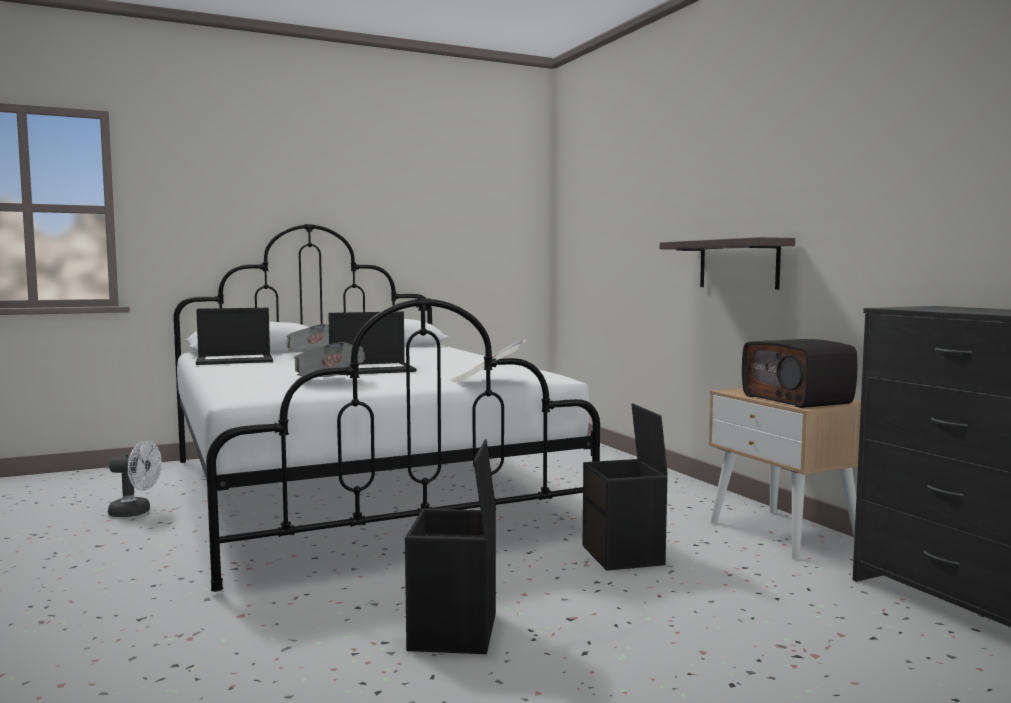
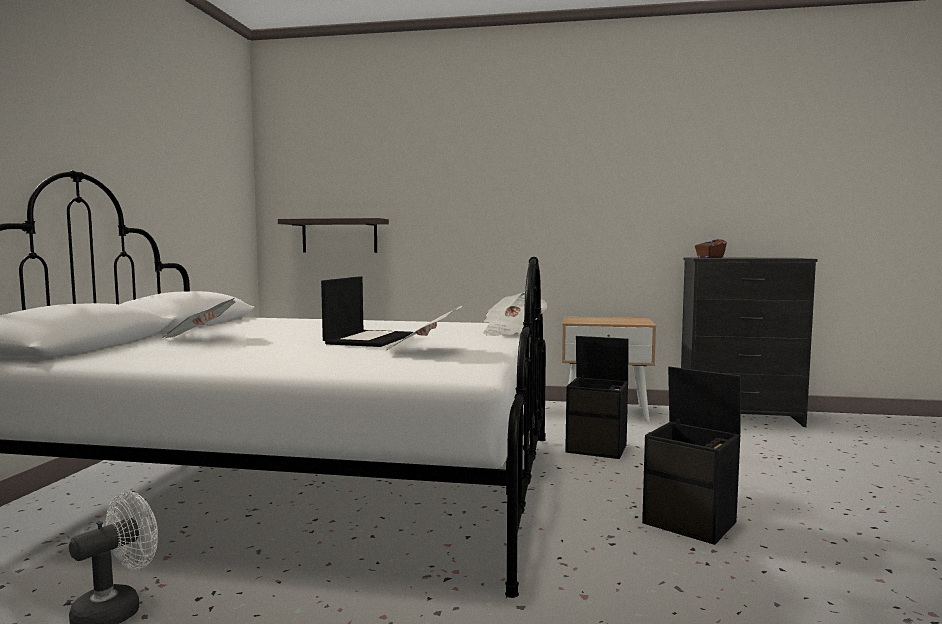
camera: 55 degrees left, 0 degrees up
(235, 360) = (150, 355): laptop -> none
(738, 264) = (519, 233): shelf -> shelf (339, 236)
(798, 399) = (620, 321): radio -> none
(918, 308) = (709, 257): none -> brown tissue box

